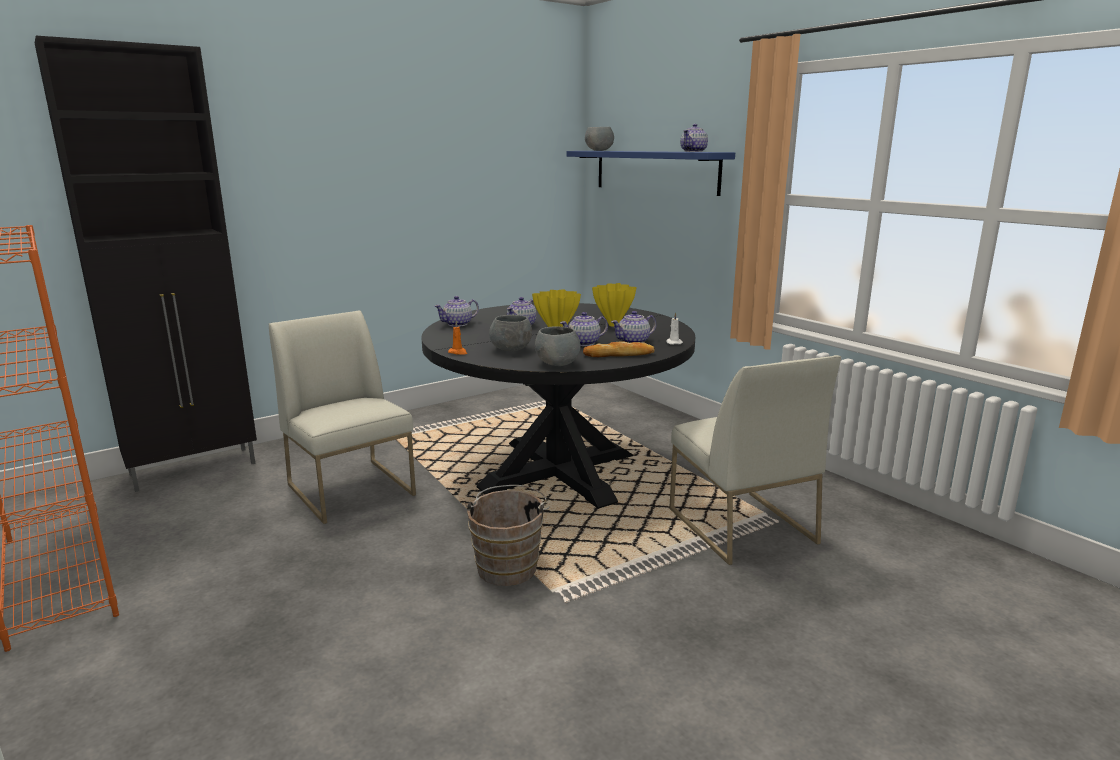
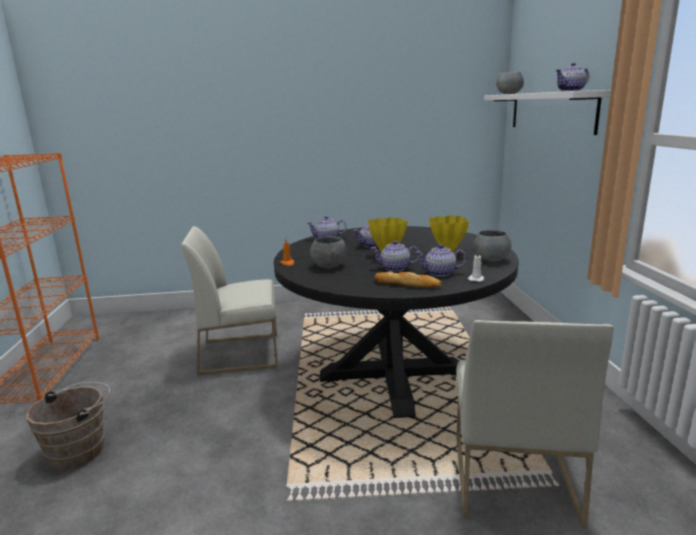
camera: 30 degrees right, 0 degrees up
(195, 469) = (174, 316): black cabinet -> none
(352, 490) = (241, 353): white chair -> white chair turned 90 degrees counterclockwise
(508, 565) = (279, 449): brown bucket -> brown bucket (81, 450)
(558, 364) = (343, 285): grey bowl -> grey bowl (491, 259)
(655, 171) = (550, 111): blue shelf -> white shelf

